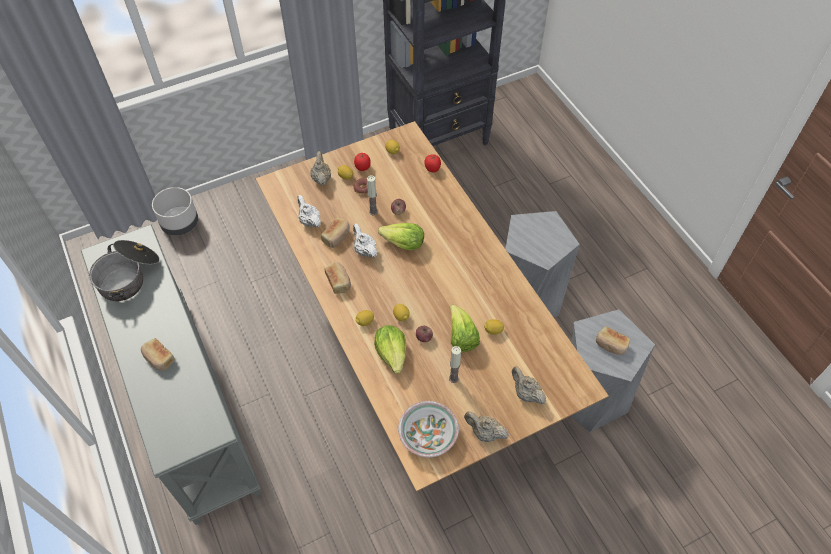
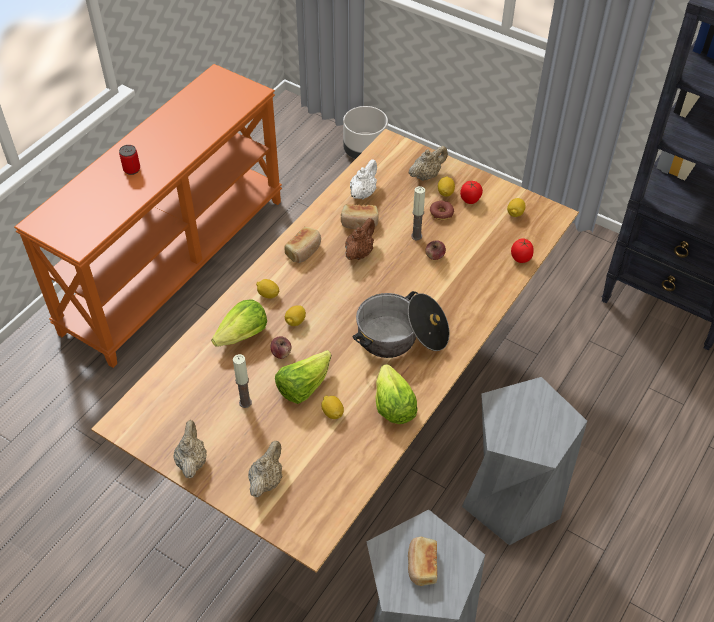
camera: 60 degrees right, 5 degrees down
(129, 276) = (206, 106): cooking pot -> cooking pot (401, 337)
(159, 358) = (132, 169): bread -> can
(187, 404) = (174, 263): grey console table -> orange console table
(364, 250) = (359, 252): white teapot -> brown teapot
(403, 244) = (392, 280): lettuce -> lettuce (393, 405)
(429, 434) = (162, 410): bowl -> none

